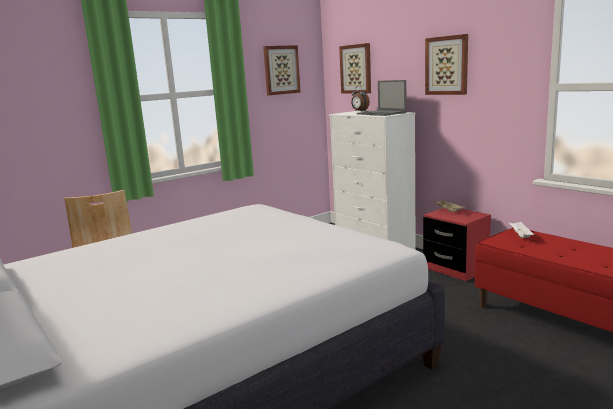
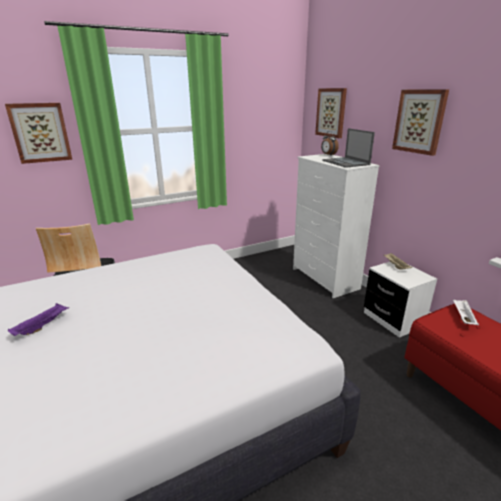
camera: 10 degrees right, 10 degrees up
(124, 268) = (42, 326): none -> purple tray
(281, 70) = (261, 108): picture -> picture (40, 133)
(455, 269) = (393, 319): red nightstand -> white nightstand

